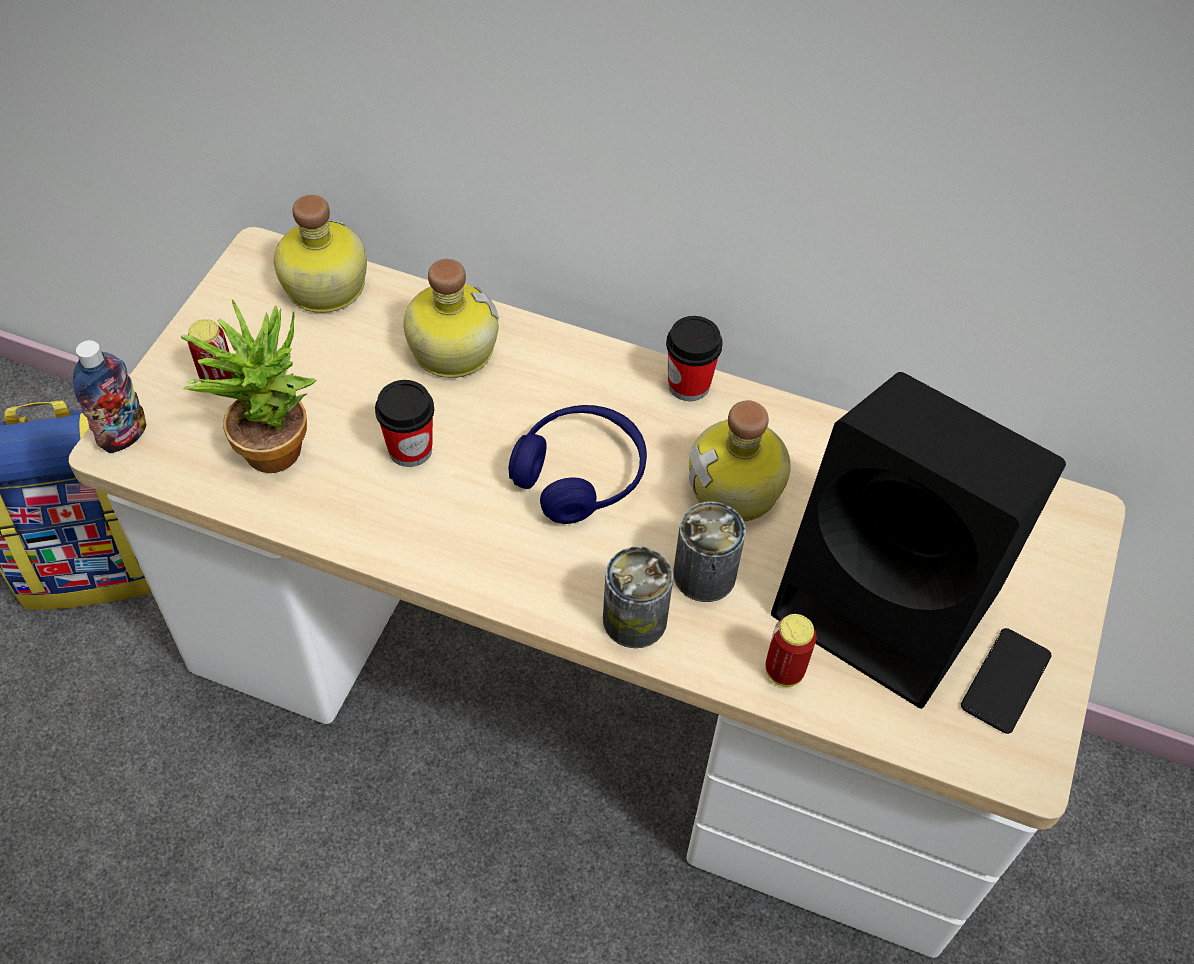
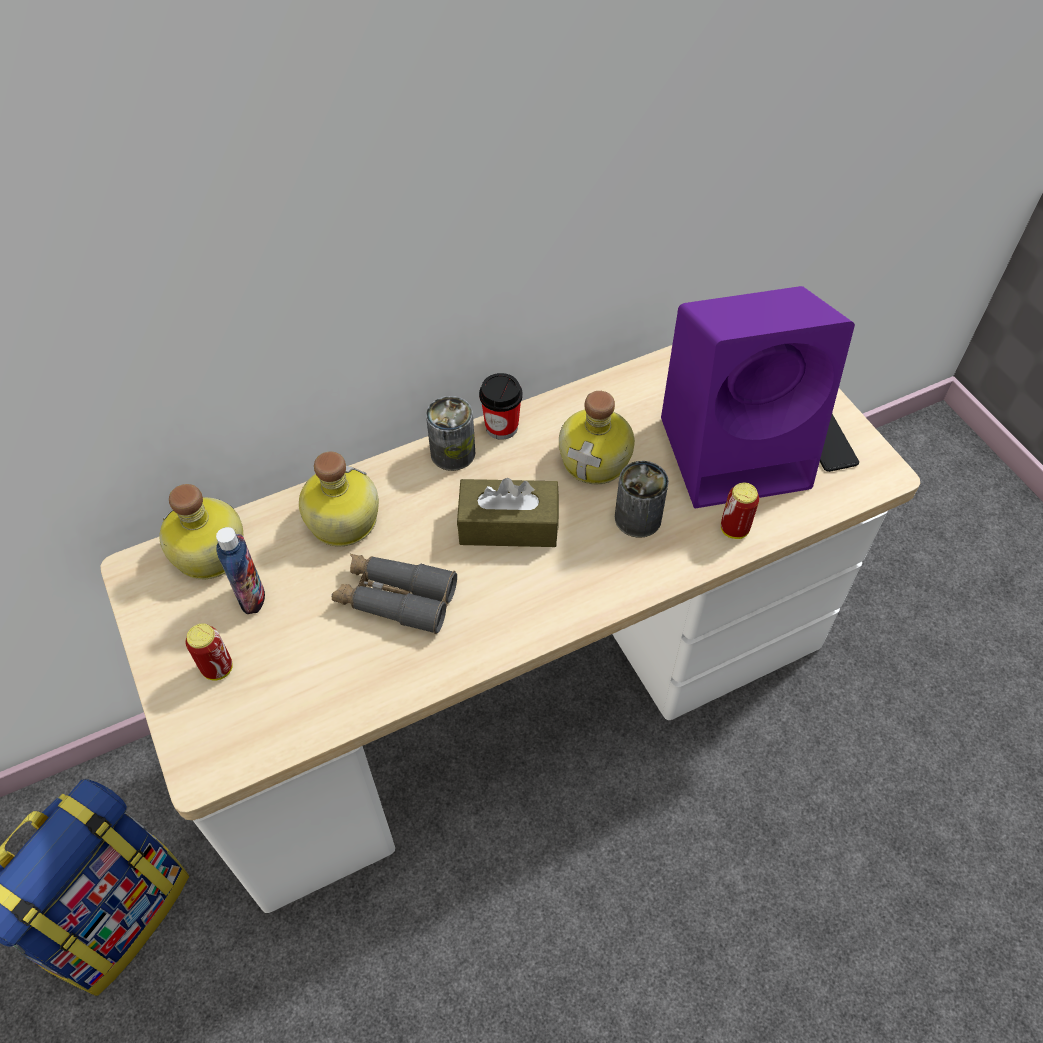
camera: 45 degrees left, 0 degrees up
(124, 435) = (197, 759): bottle -> bottle (251, 597)
(271, 441) = (303, 671): potted plant -> none
(410, 449) = (395, 598): cup -> grey binoculars
(580, 474) = (508, 525): blue headphones -> brown tissue box
(634, 619) = (635, 573): can -> can (453, 453)
(892, 604) = (738, 450): black speaker -> purple speaker

